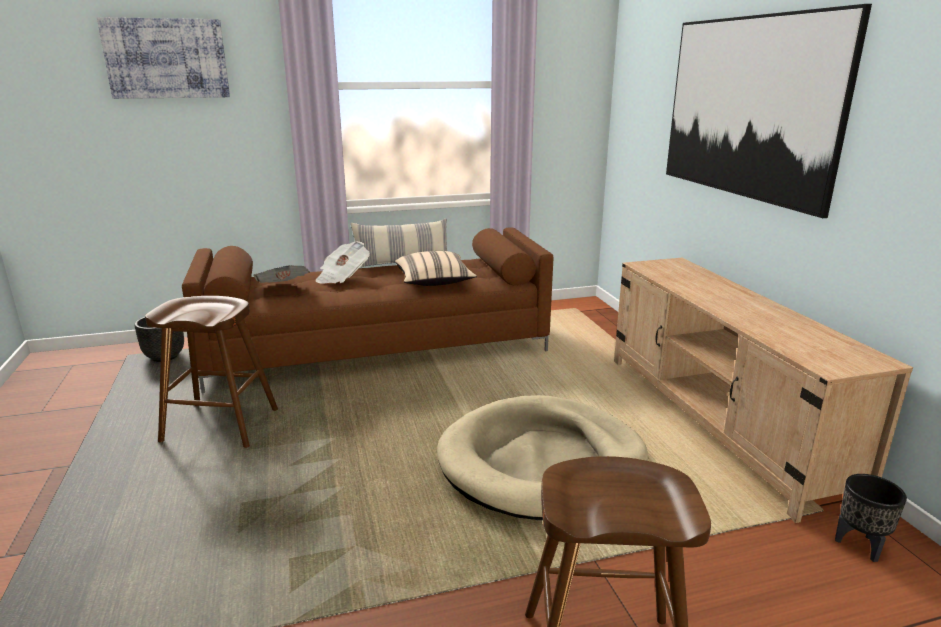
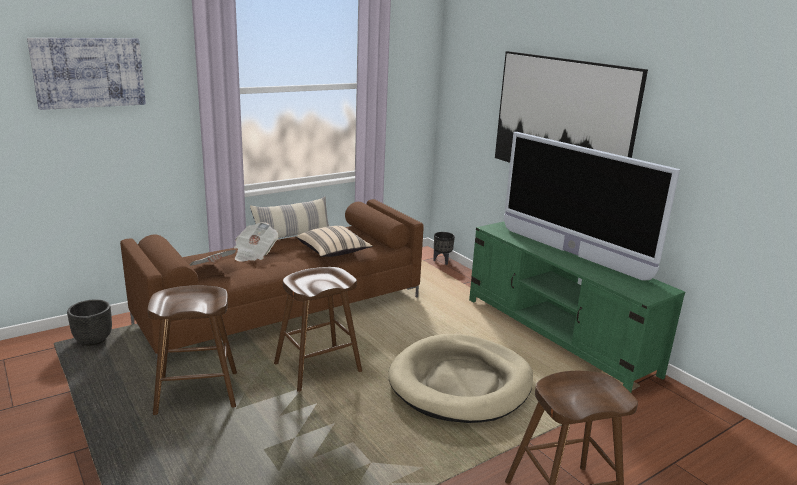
camera: 20 degrees left, 0 degrees up
(371, 417) = (317, 368): none -> brown stool
(719, 421) = (557, 336): beige tv stand -> green tv stand
(743, 301) = (571, 253): none -> television
(860, 545) = (666, 403): black planter -> black planter (442, 261)

